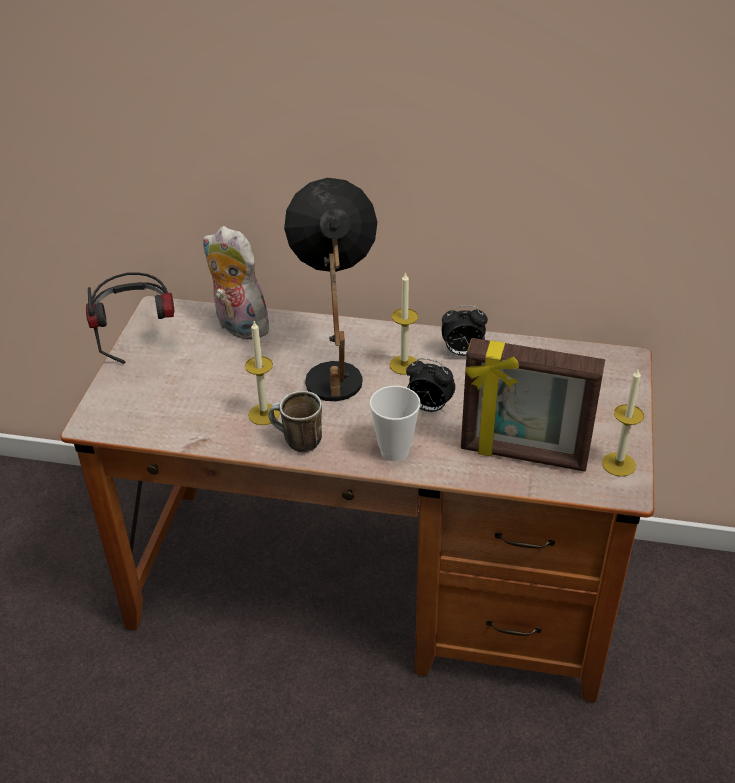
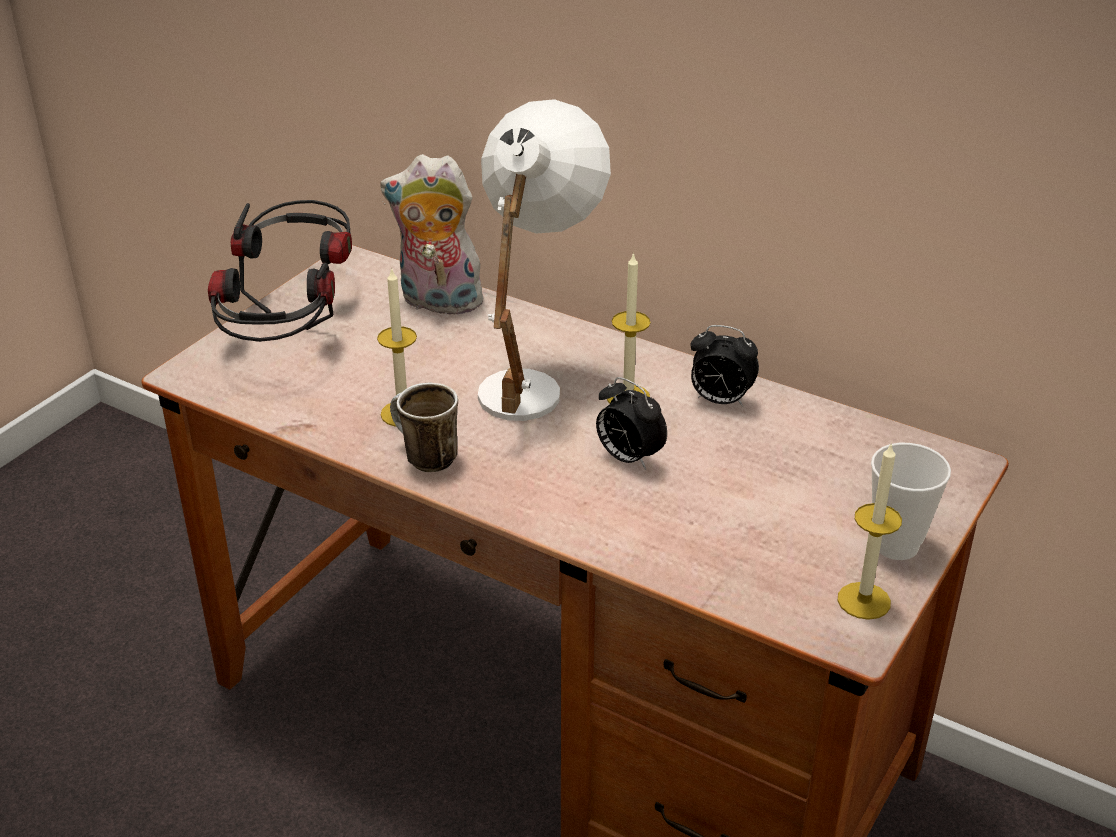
camera: 20 degrees right, 5 degrees down
(150, 395) = (276, 358): none -> headphones
(238, 327) = (437, 303): plush toy -> plush toy turned 45 degrees counterclockwise
(336, 368) = (533, 380): black table lamp -> white table lamp
(394, 451) = (546, 500): cup -> cup (896, 545)
(523, 455) = (726, 552): picture frame -> none

